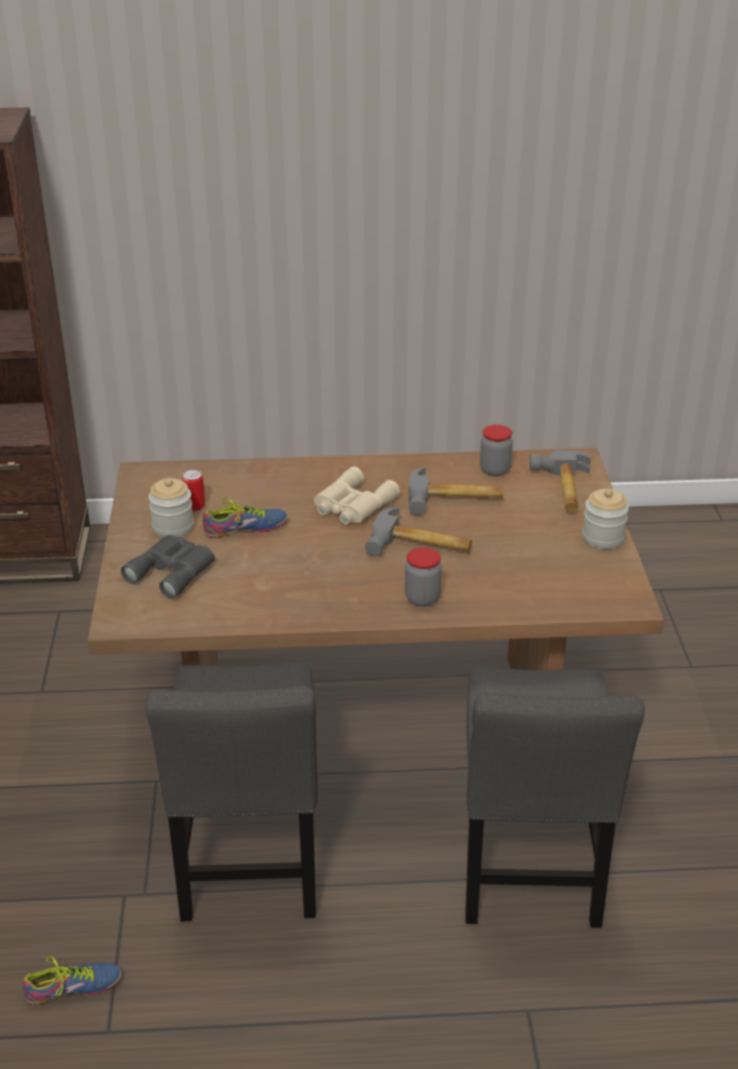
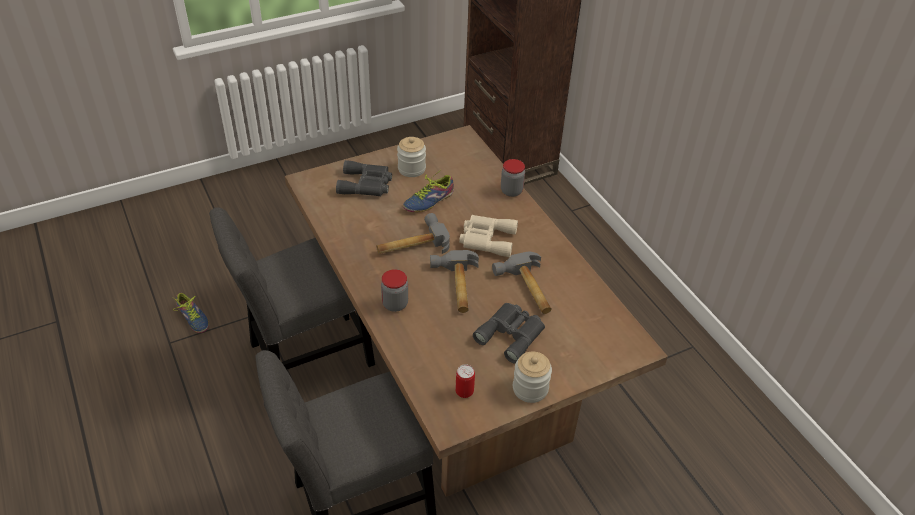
camera: 65 degrees right, 10 degrees up
(195, 506) = (439, 170): can -> can (464, 392)
(246, 529) = (427, 200): shoe -> shoe turned 90 degrees clockwise
(494, 470) = (585, 301): jar -> jar (511, 191)
(518, 528) = (512, 334): none -> grey binoculars
(562, 489) = (585, 347): hammer -> hammer (411, 243)

